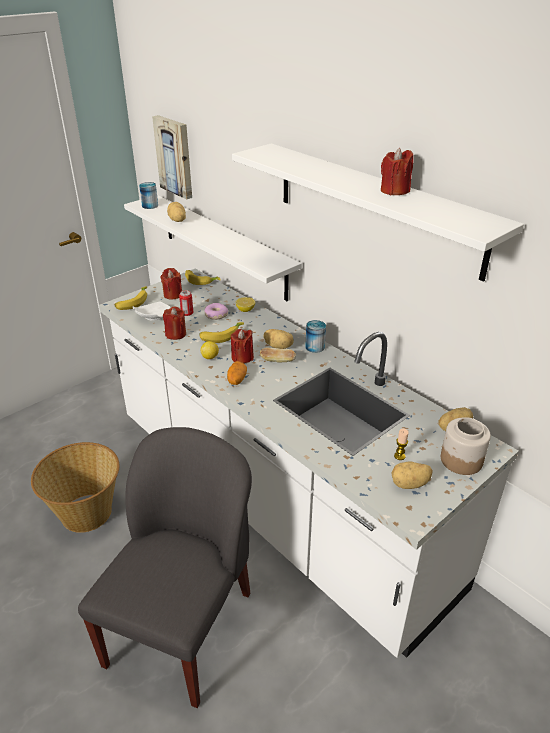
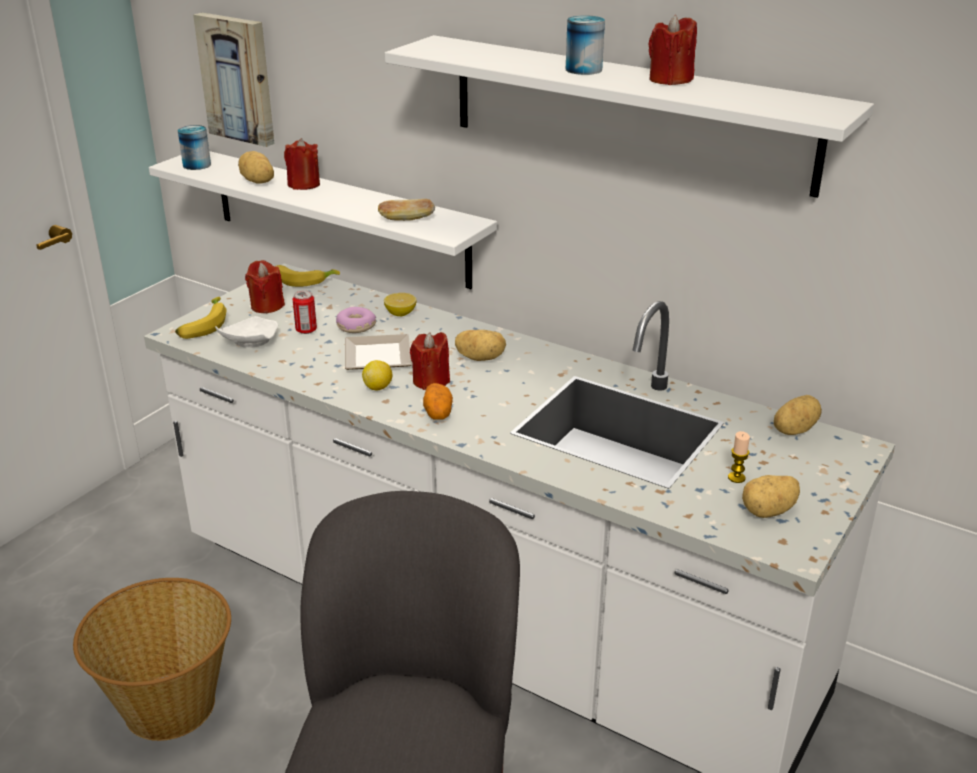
camera: 15 degrees left, 5 degrees down
(175, 334) = (303, 362): red candle -> red candle (304, 184)
(221, 336) = (380, 355): banana -> plate
(277, 361) = (489, 378): bread -> bread (407, 220)
(315, 347) = (537, 351): can -> can (583, 69)
(461, 460) = (823, 468): jar -> none

